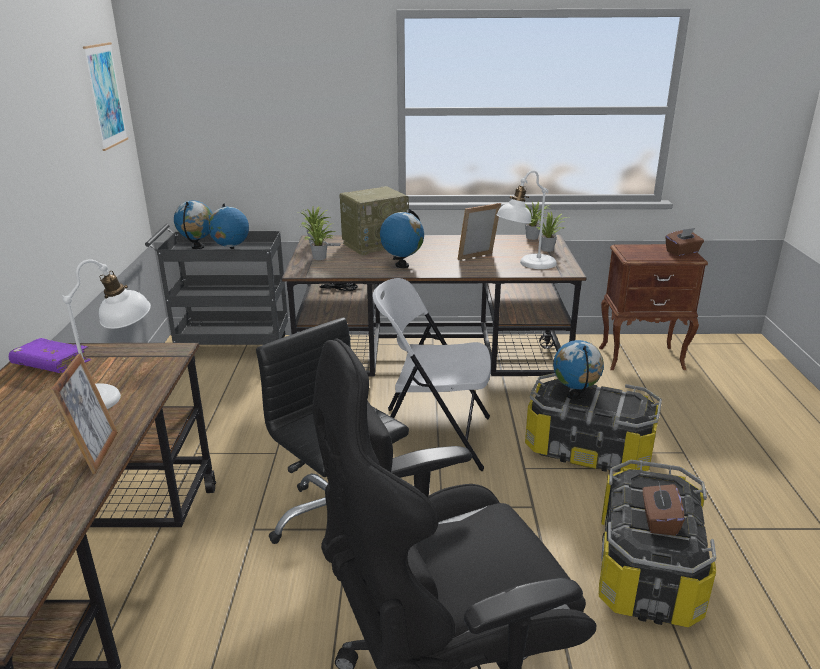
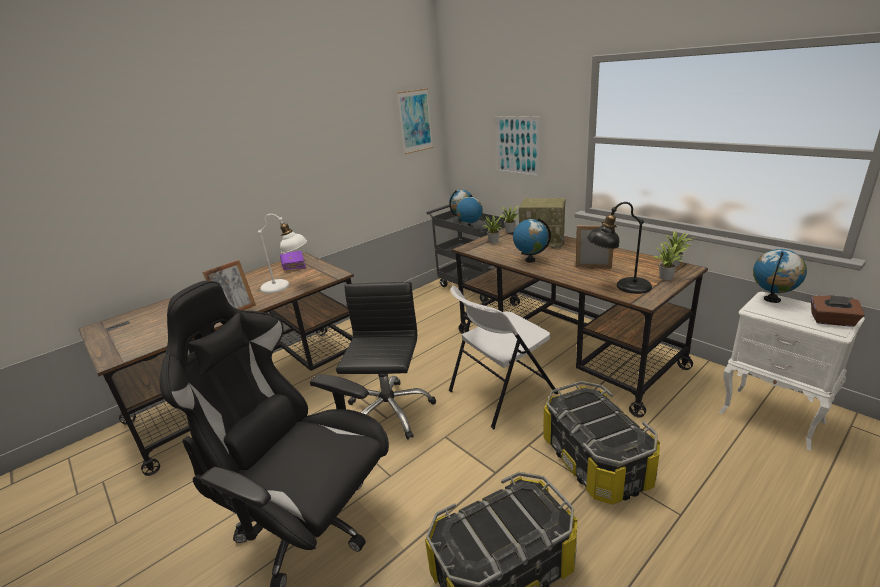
camera: 50 degrees right, 0 degrees up
(286, 126) = (517, 145): none -> picture
(432, 437) = (502, 392): white chair -> white chair turned 90 degrees counterclockwise
(526, 266) = (618, 286): white table lamp -> black table lamp
(575, 396) = (586, 408): globe -> globe (772, 300)
(641, 358) = (771, 417): brown nightstand -> white nightstand
(659, 521) = (489, 529): brown tissue box -> none

